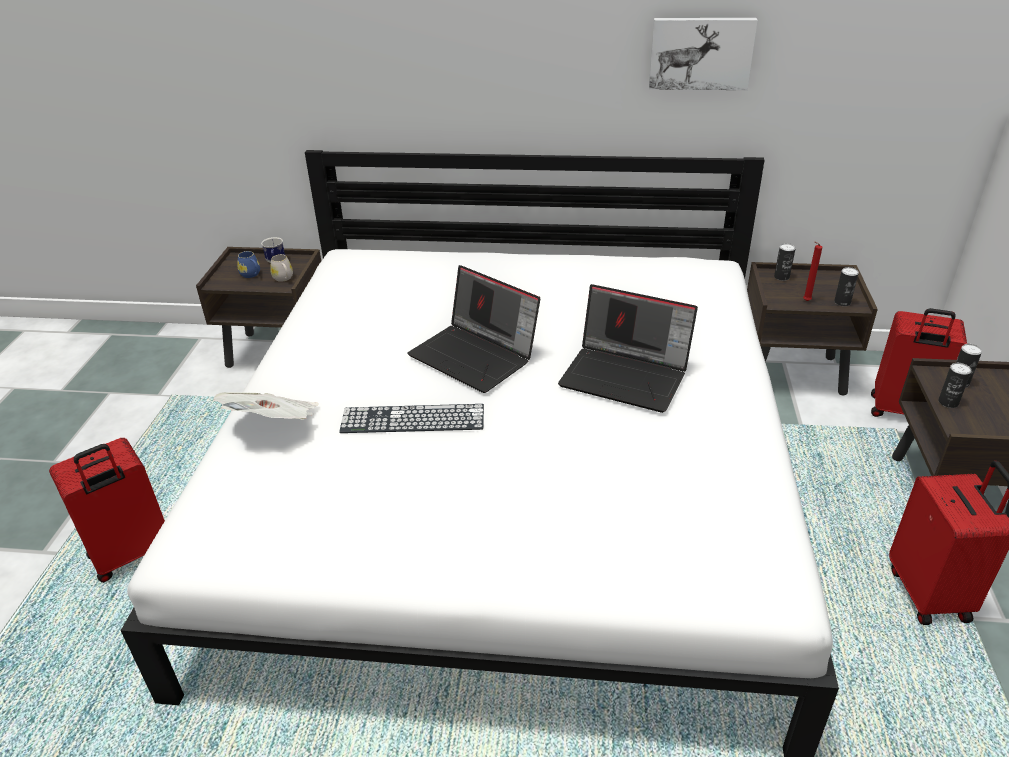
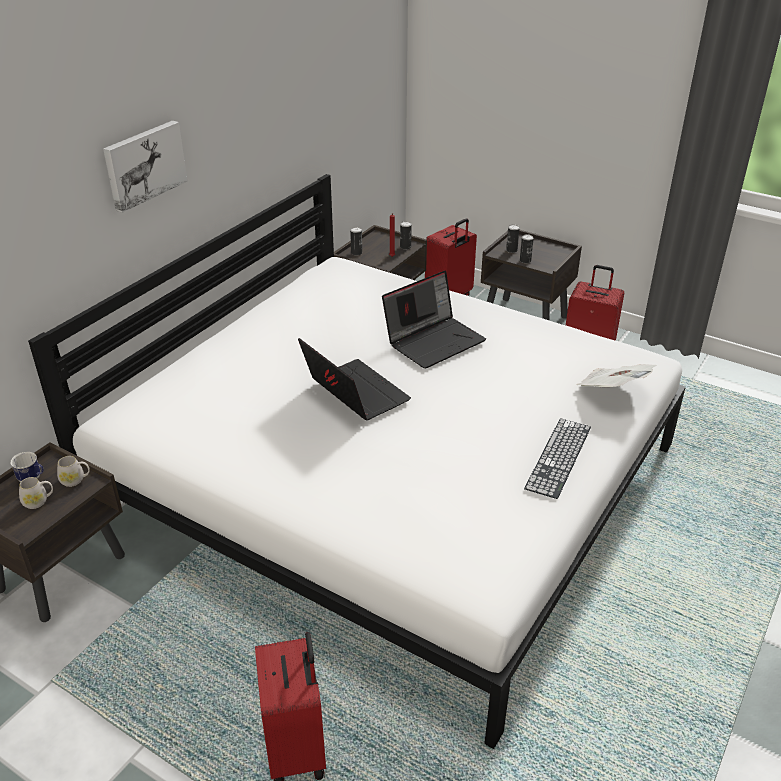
camera: 65 degrees left, 0 degrees up
(252, 275) = (39, 501): blue mug -> white mug
(275, 424) = (357, 518): newspaper -> newspaper (612, 391)
(412, 419) = (408, 444): keyboard -> keyboard (558, 457)
(476, 356) = (353, 393): laptop -> laptop turned 105 degrees counterclockwise
(701, 53) = (279, 113): picture -> picture (144, 164)

